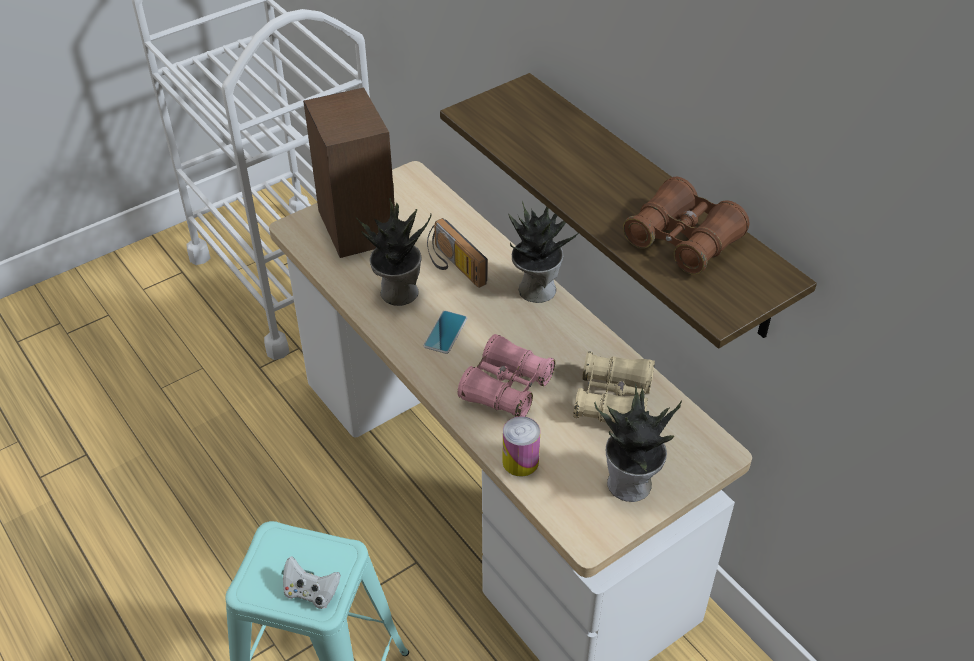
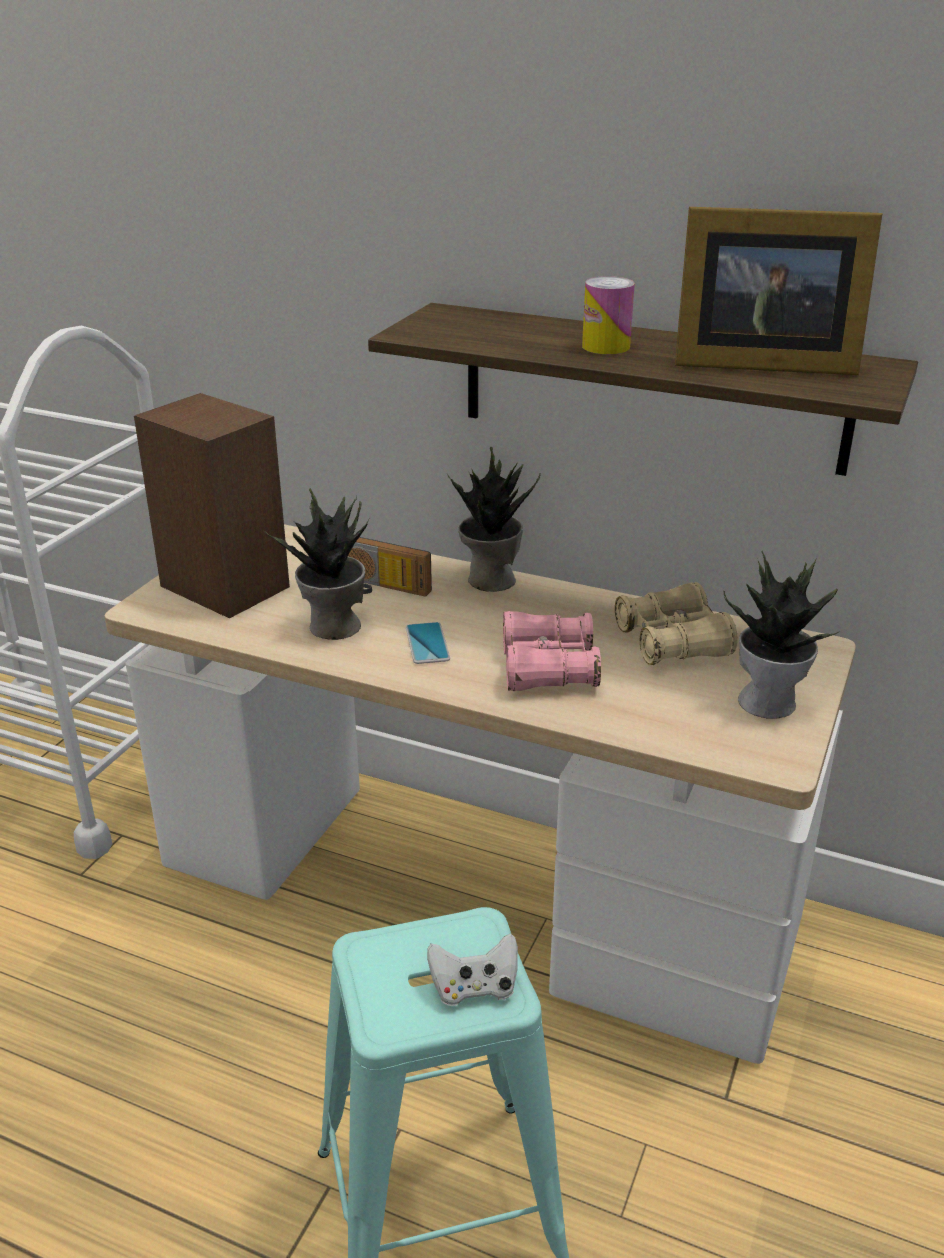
camera: 30 degrees left, 15 degrees down
(520, 461) = (634, 725): can -> can (606, 347)
(682, 240) = (758, 363): brown binoculars -> picture frame

